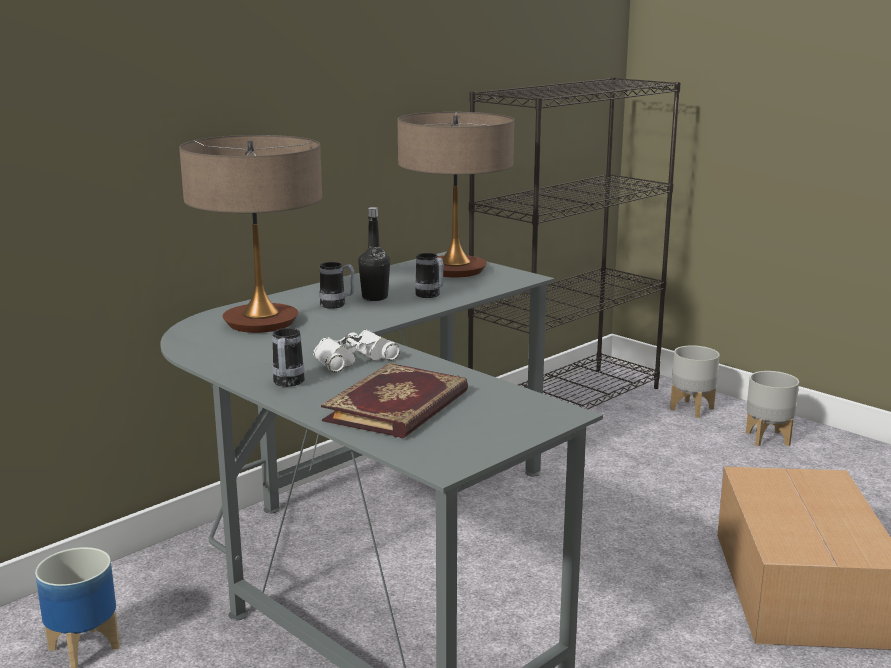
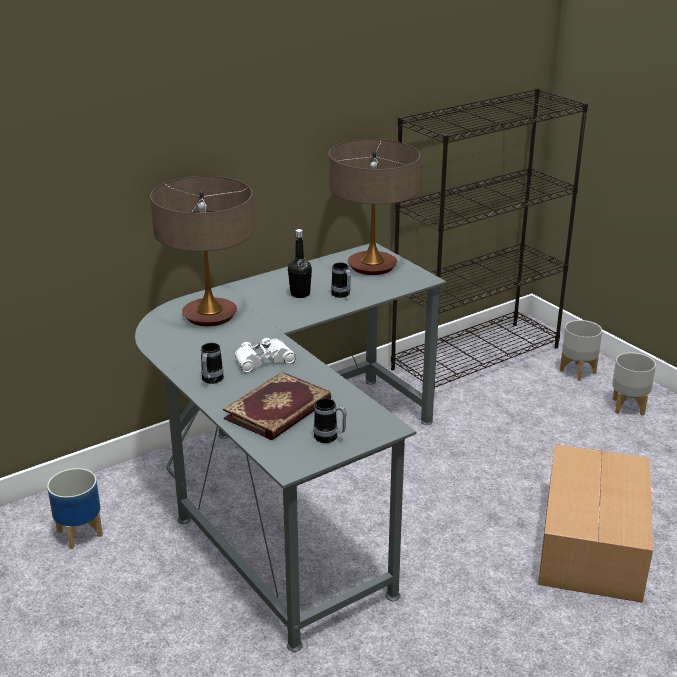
camera: 10 degrees right, 10 degrees up
(337, 305) = (270, 301): mug -> mug (330, 438)

